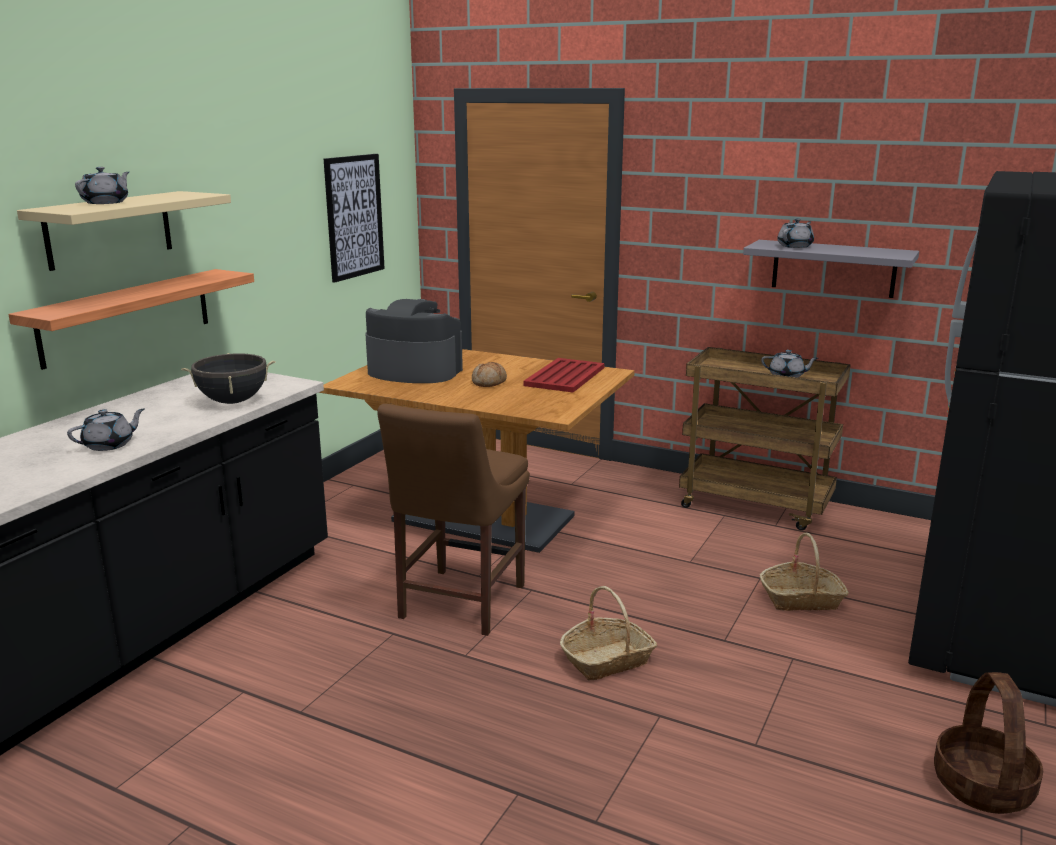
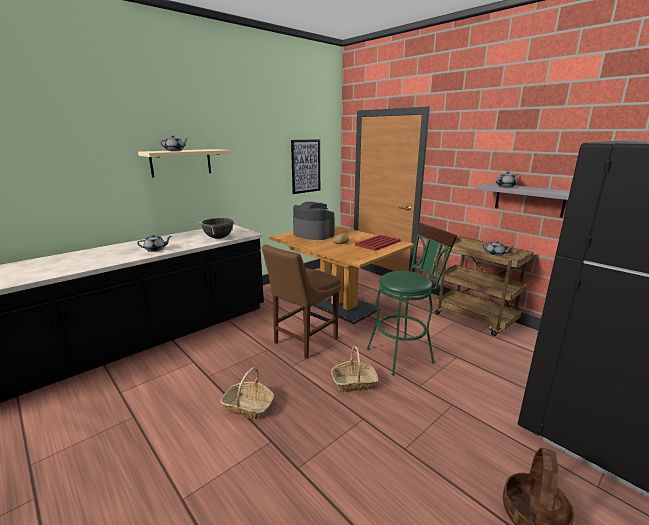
camera: 20 degrees right, 0 degrees up
(127, 316) = (188, 199): shelf -> none
(667, 590) = (404, 354): none -> green stool
(801, 599) = (474, 373): basket -> basket (248, 407)

